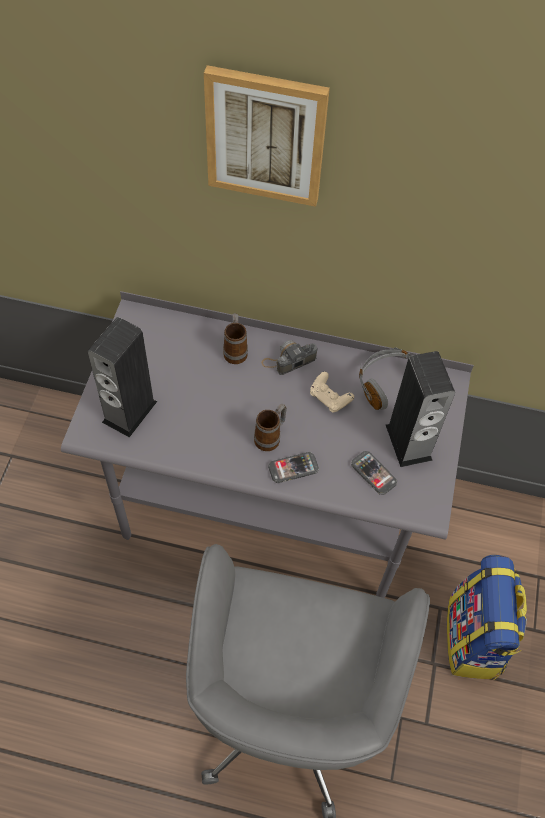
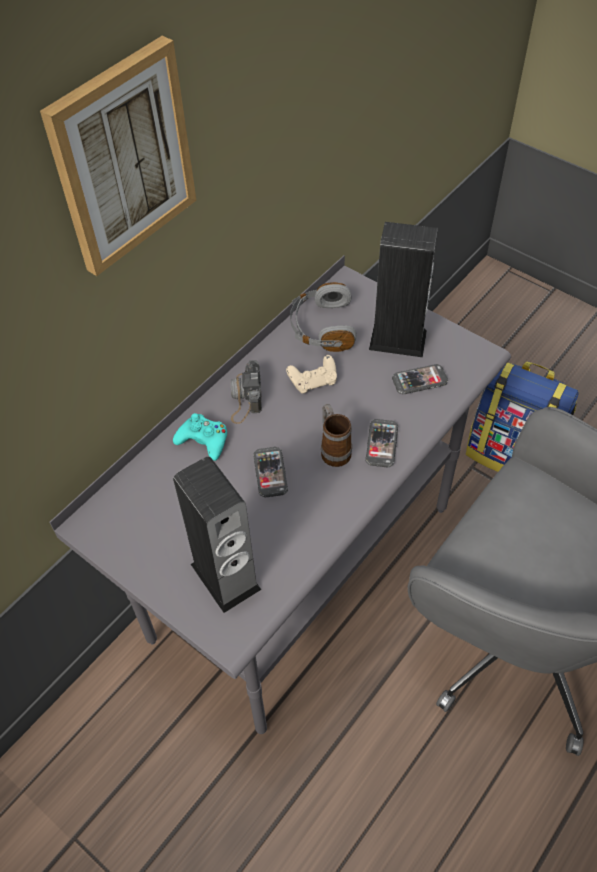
camera: 60 degrees left, 5 degrees down
(228, 404) = (270, 473): none -> phone
(235, 350) = (203, 440): mug -> turquoise game controller

